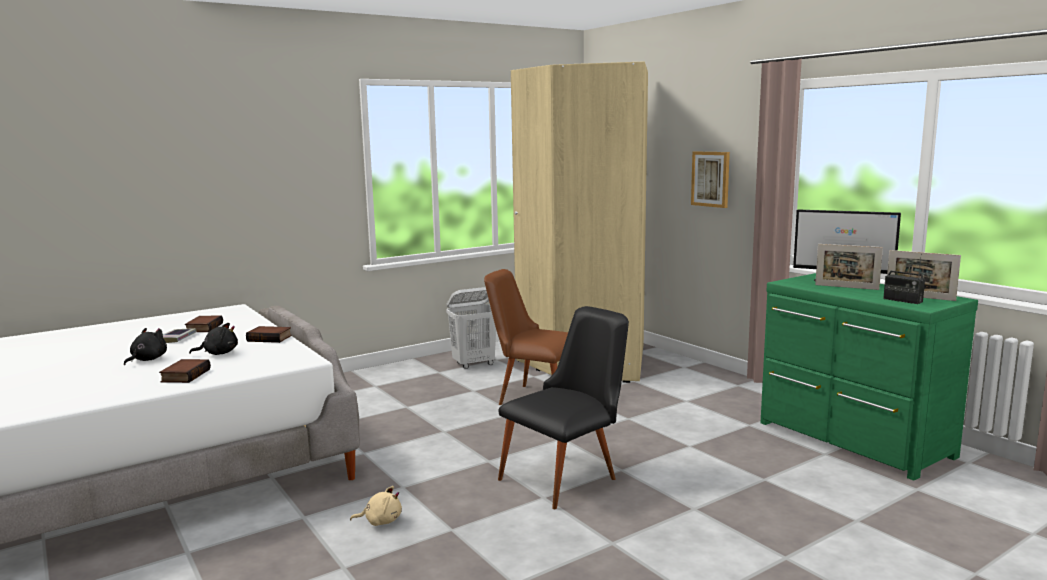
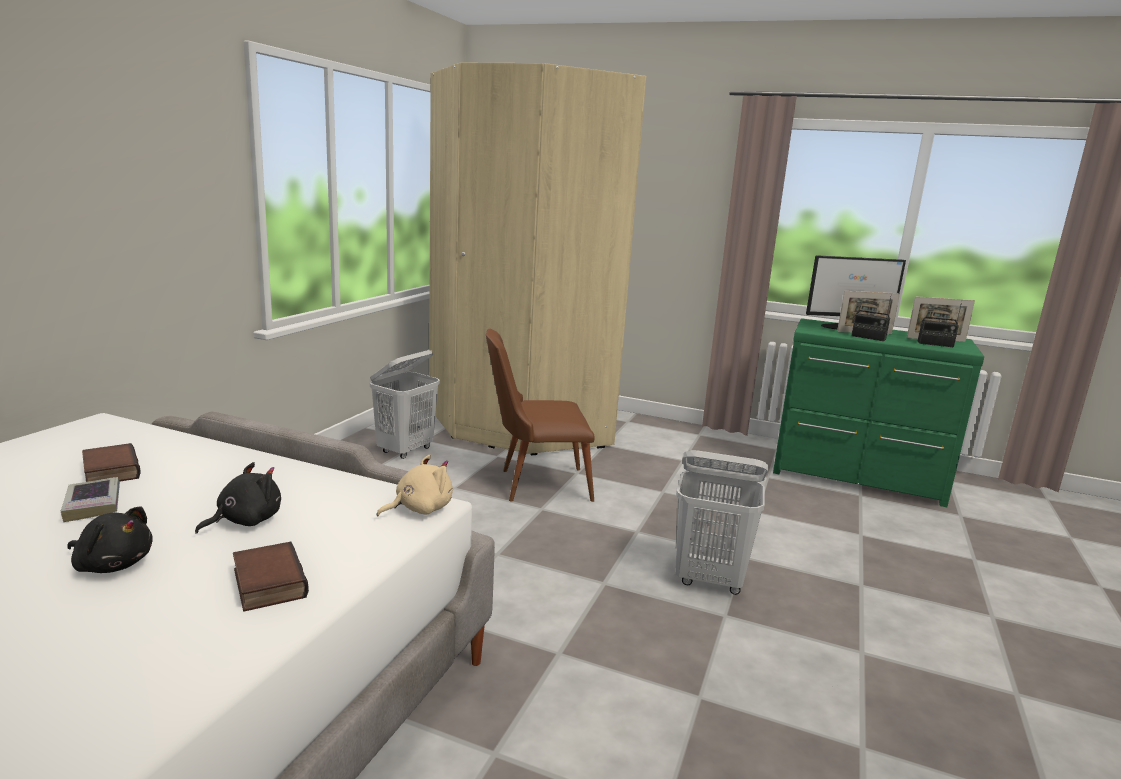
camera: 35 degrees left, 5 degrees up
(147, 360) = (112, 564): black plush toy -> black plush toy turned 120 degrees clockwise
(270, 338) = (285, 473): book -> none
(380, 521) = (605, 717): beige plush toy -> beige plush toy (419, 509)
(567, 476) = (709, 580): black chair -> white laundry basket
(711, 179) = (656, 218): picture -> none
(835, 291) = (868, 337): none -> radio

